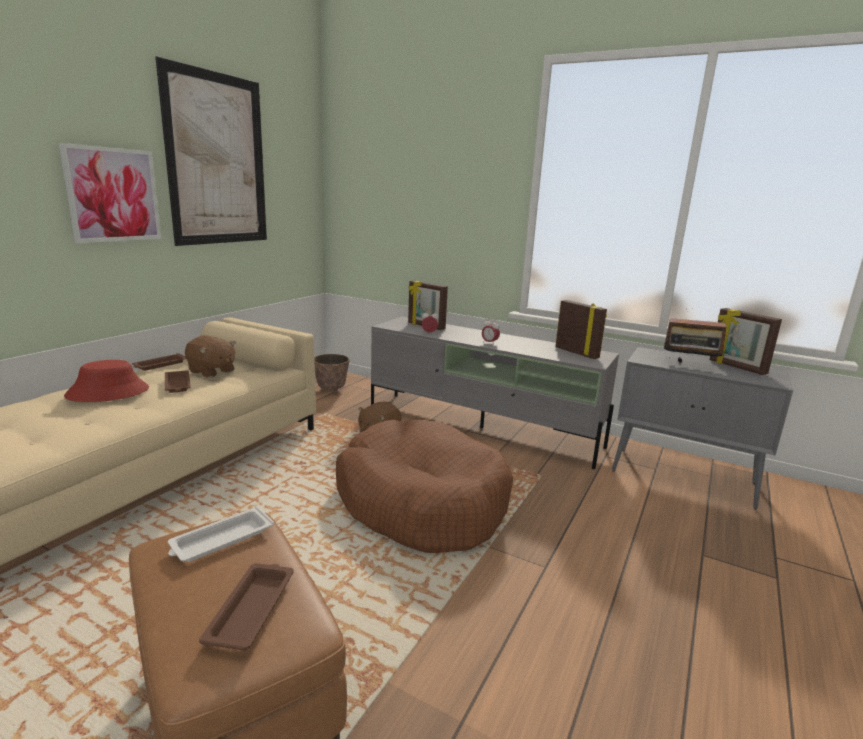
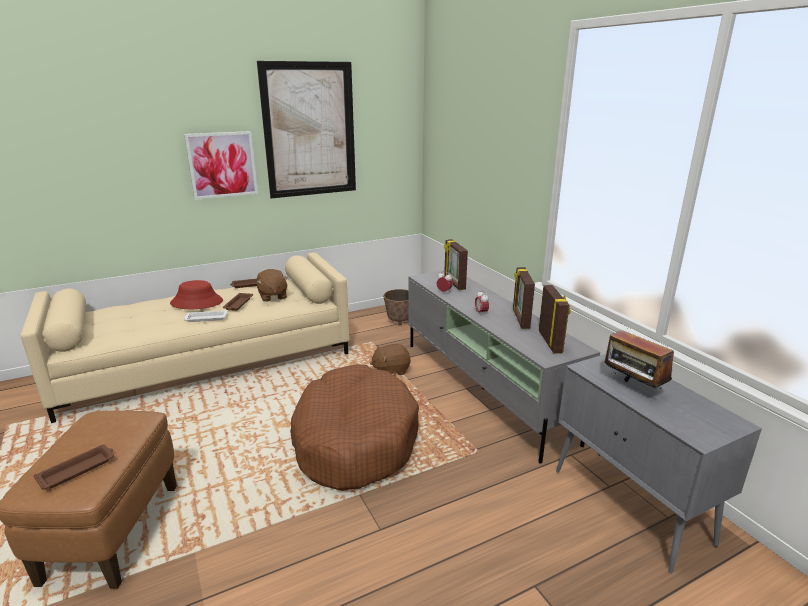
camera: 35 degrees right, 5 degrees up
(221, 540) = (116, 424): white tray -> white tray (205, 318)
(737, 367) = (692, 405): picture frame -> picture frame (520, 319)

